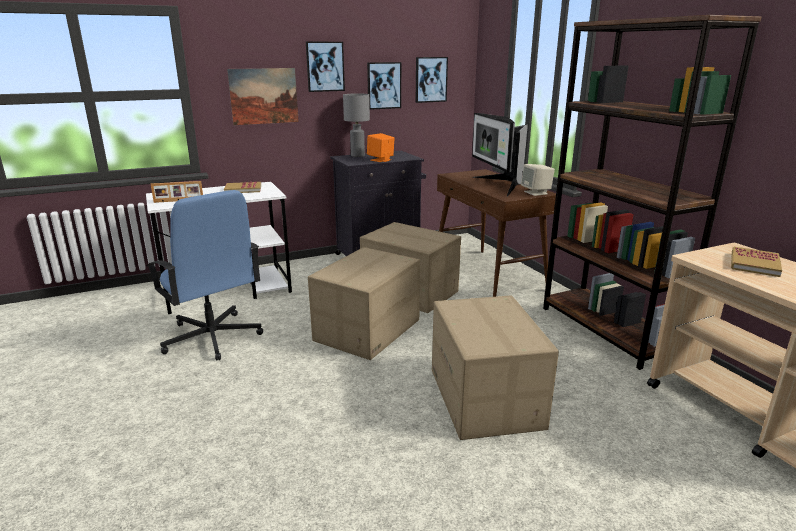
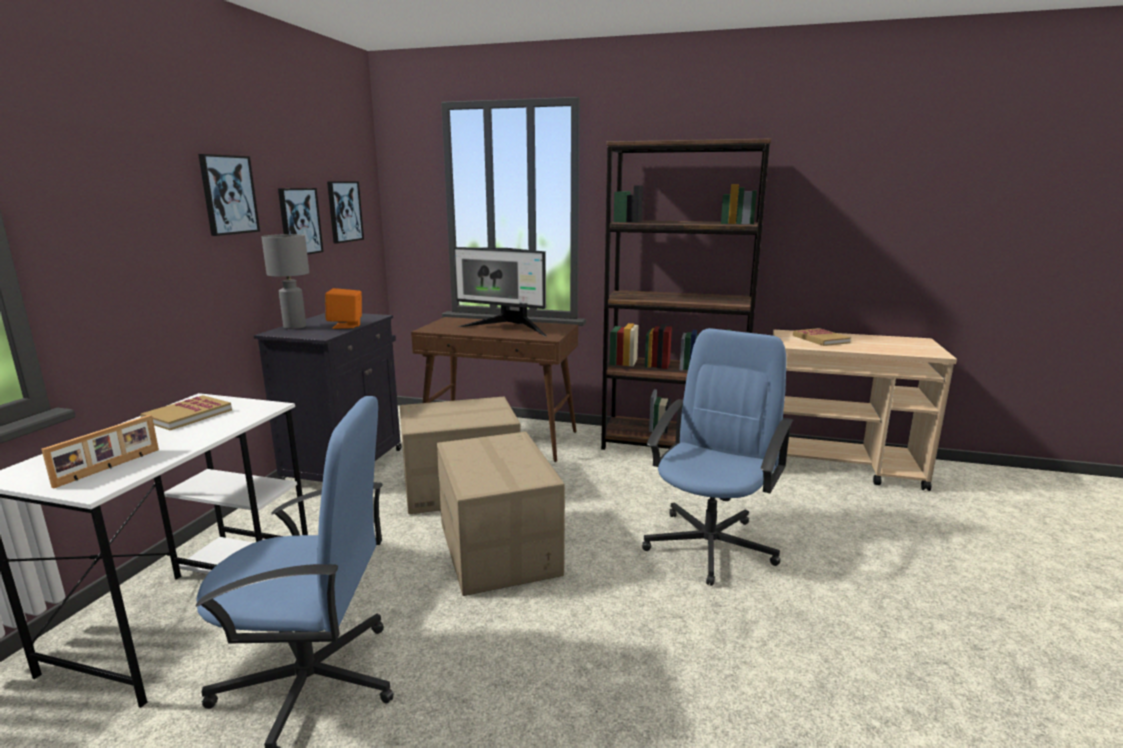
camera: 50 degrees left, 5 degrees down
(264, 96) = (147, 247): picture -> none
(486, 398) = (710, 545): cardboard box -> blue office chair
(536, 193) = (558, 327): beige speaker -> none

